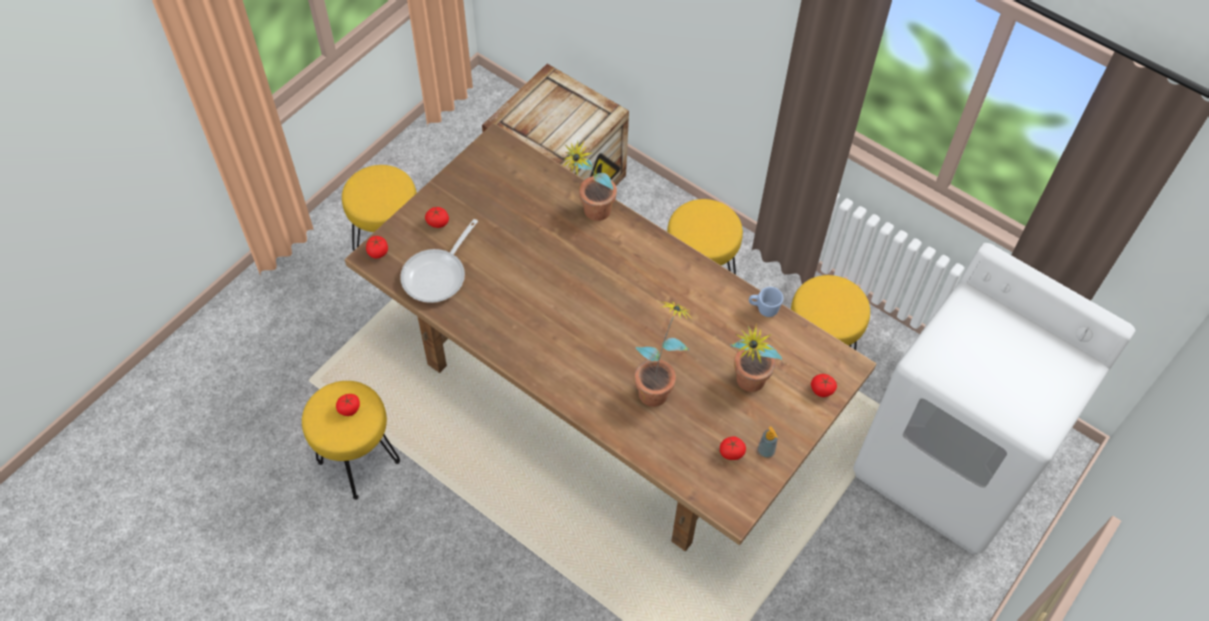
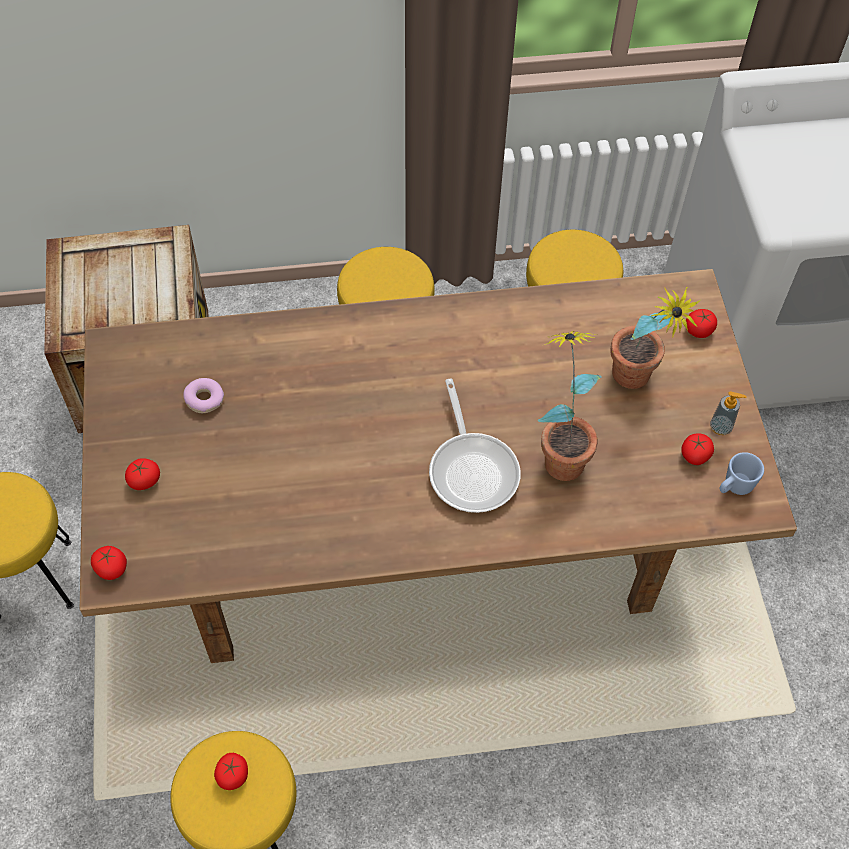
camera: 45 degrees left, 0 degrees up
(438, 275) = (210, 535): frying pan -> frying pan (472, 468)
(509, 205) = (204, 399): none -> donut
(590, 214) = (300, 342): potted plant -> none
(763, 309) = (566, 299): blue mug -> blue mug (734, 487)

